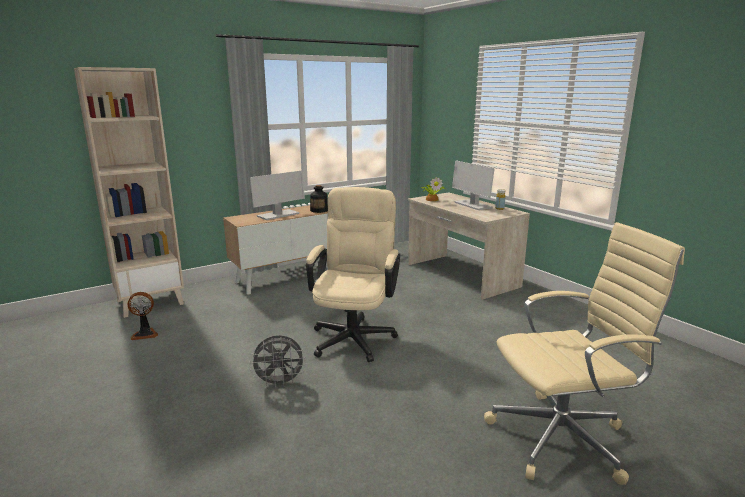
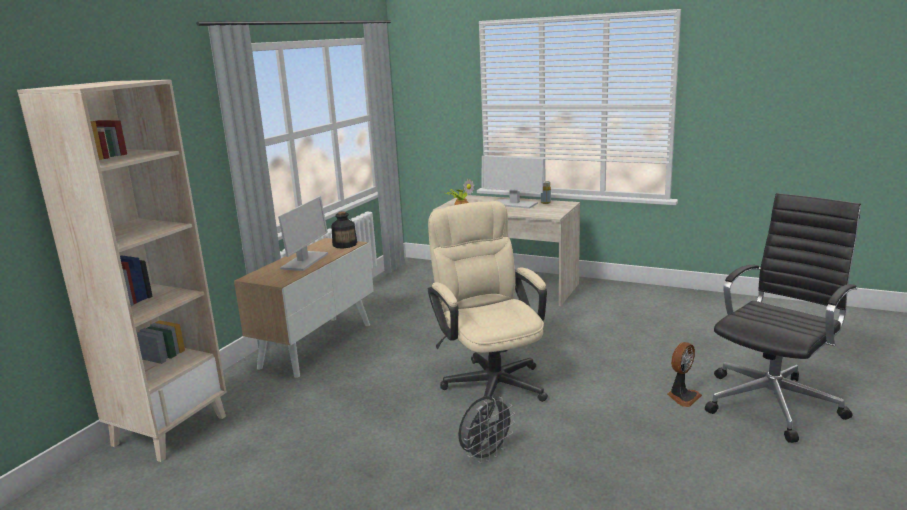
camera: 30 degrees left, 0 degrees up
(145, 334) = (231, 469): fan -> fan (682, 396)
(563, 438) = (773, 402): beige office chair -> black office chair

